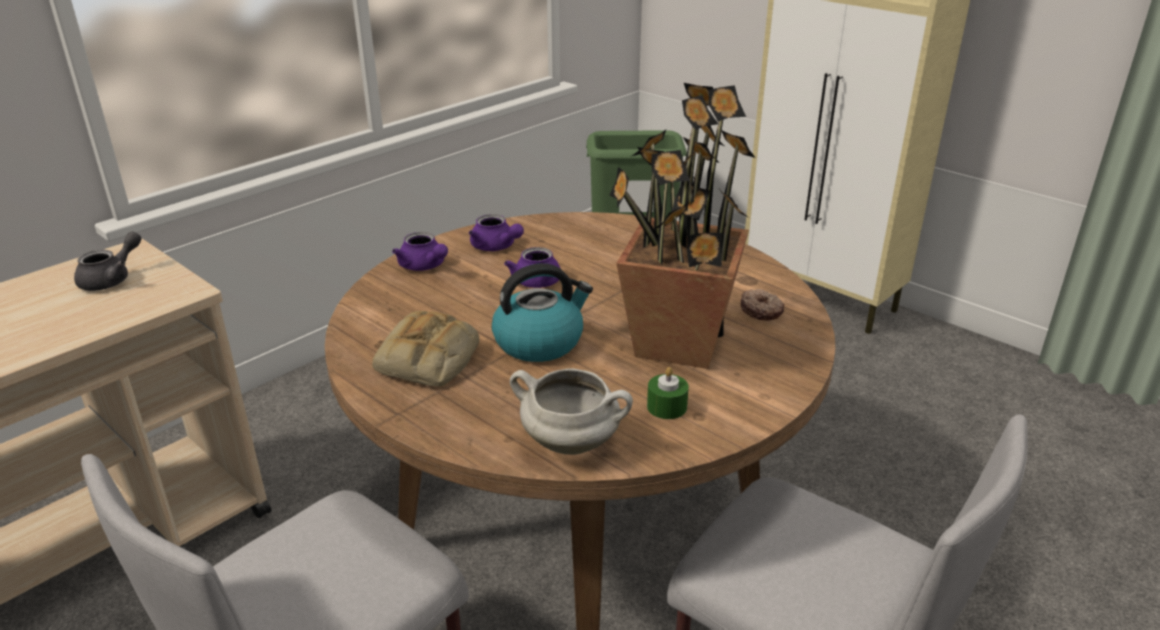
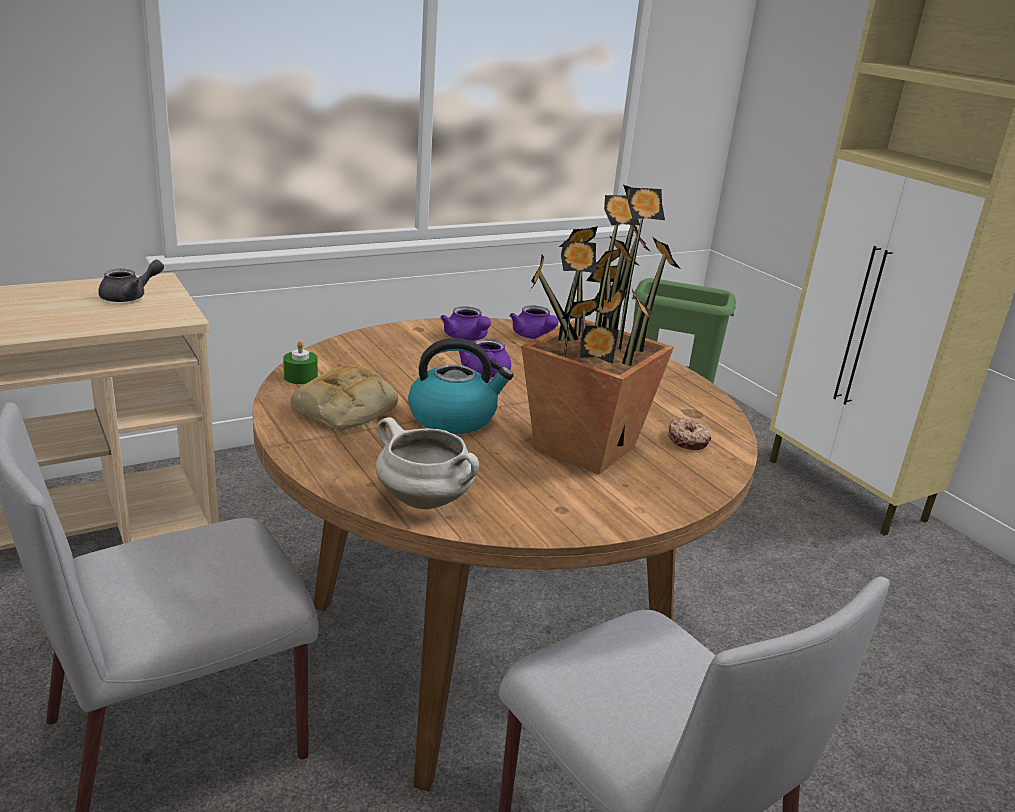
camera: 15 degrees right, 5 degrees down
(424, 267) = (392, 340): purple teapot -> purple teapot (535, 337)
(667, 407) = (536, 495): green candle -> green candle (300, 377)

